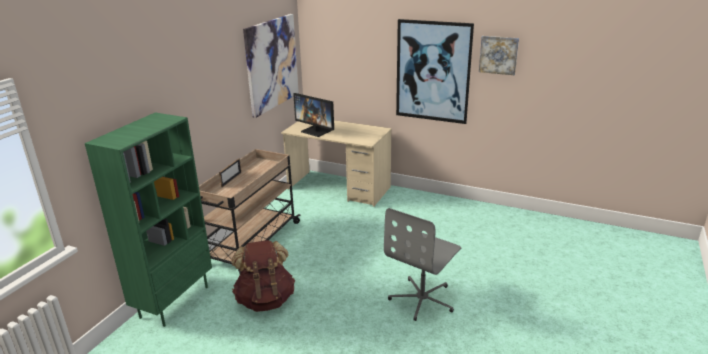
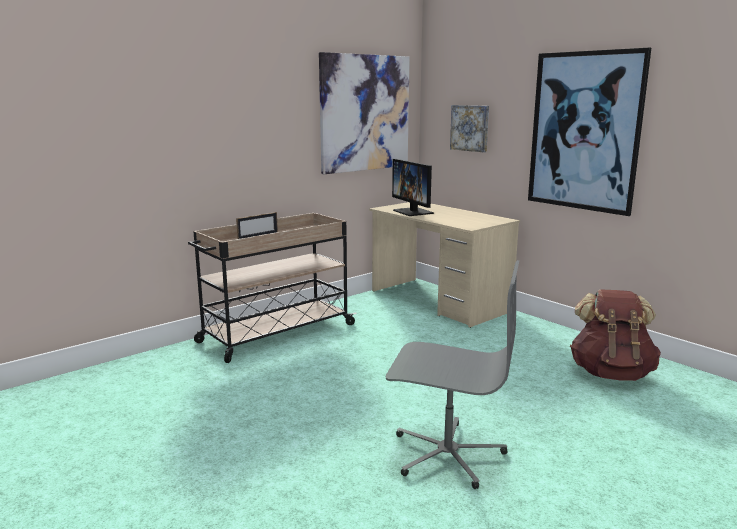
camera: 25 degrees right, 10 degrees down
(174, 301) = (130, 368): green bookcase -> none
(265, 300) = (229, 393): brown backpack -> brown backpack (611, 373)
(422, 299) = (447, 453): grey office chair -> grey office chair turned 135 degrees counterclockwise
(498, 55) = (690, 97): picture -> picture (470, 128)

